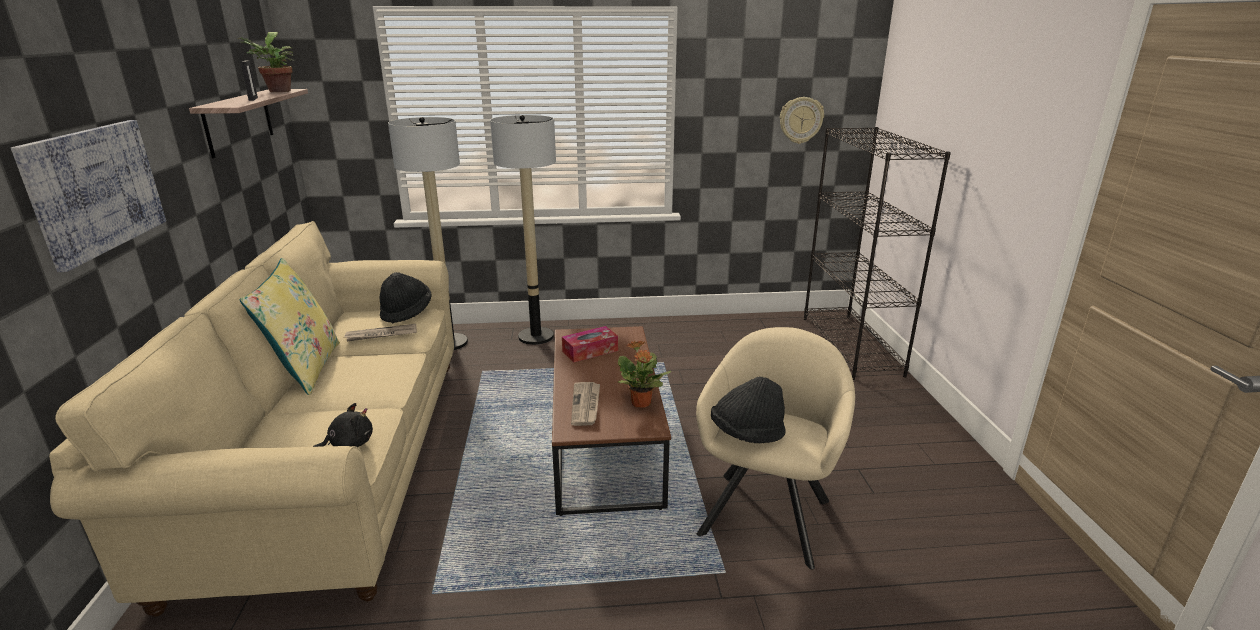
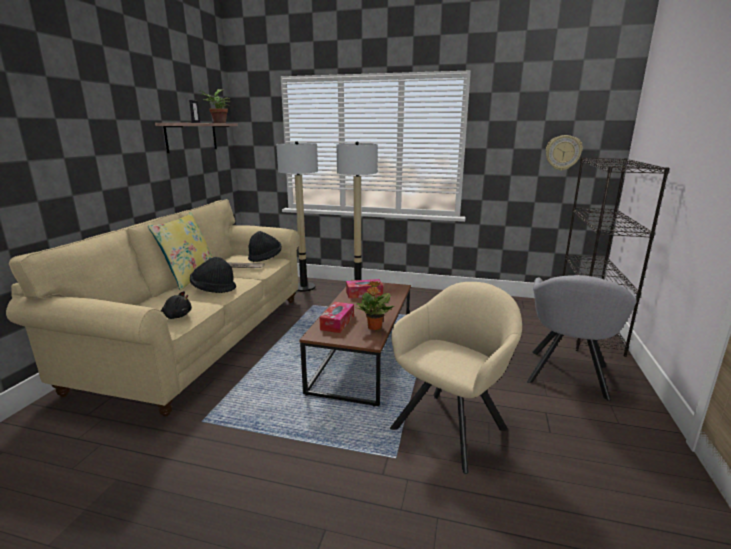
camera: 20 degrees right, 5 degrees down
(95, 190) = (78, 153): picture -> none
(586, 405) = (337, 323): newspaper -> tissue box
(747, 434) = (429, 355): black hat -> black hat (213, 289)
(858, 416) = (567, 376): none -> grey armchair

